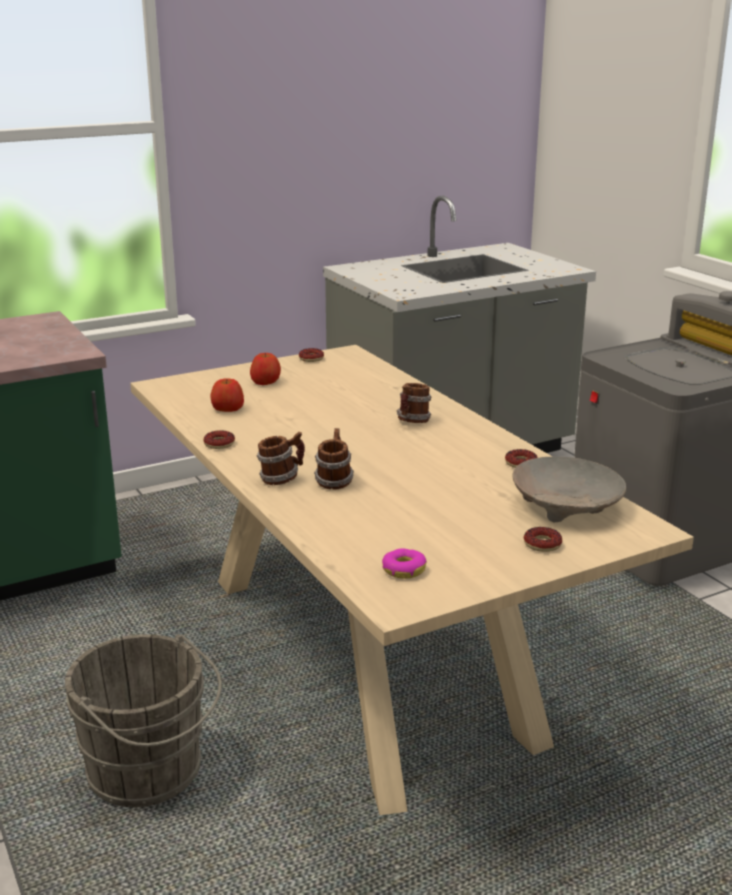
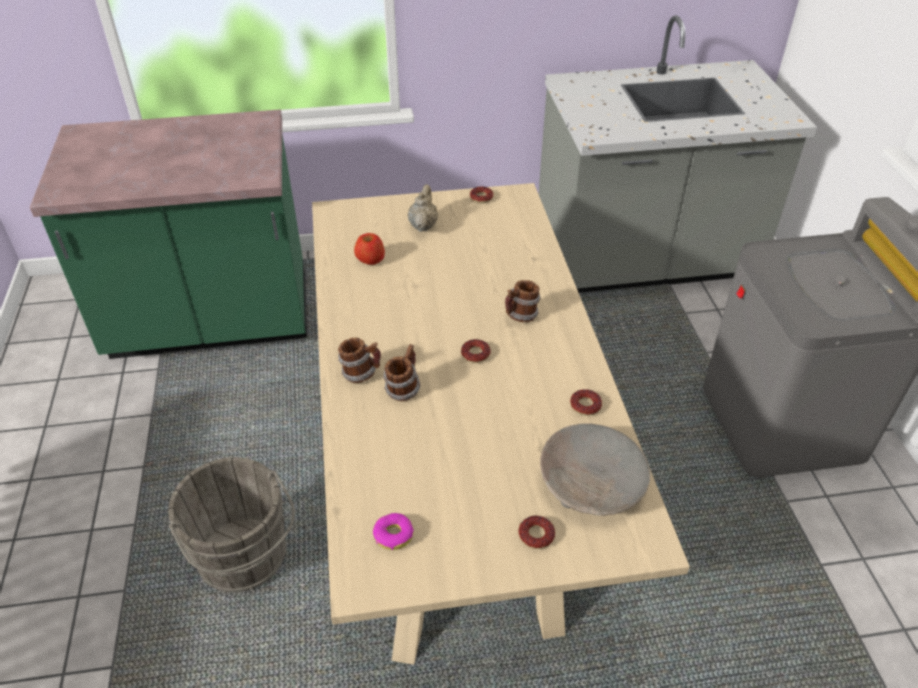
camera: 20 degrees right, 20 degrees up
(219, 444) = (337, 309): donut -> donut (475, 354)
(265, 382) = (423, 225): apple -> beige teapot

